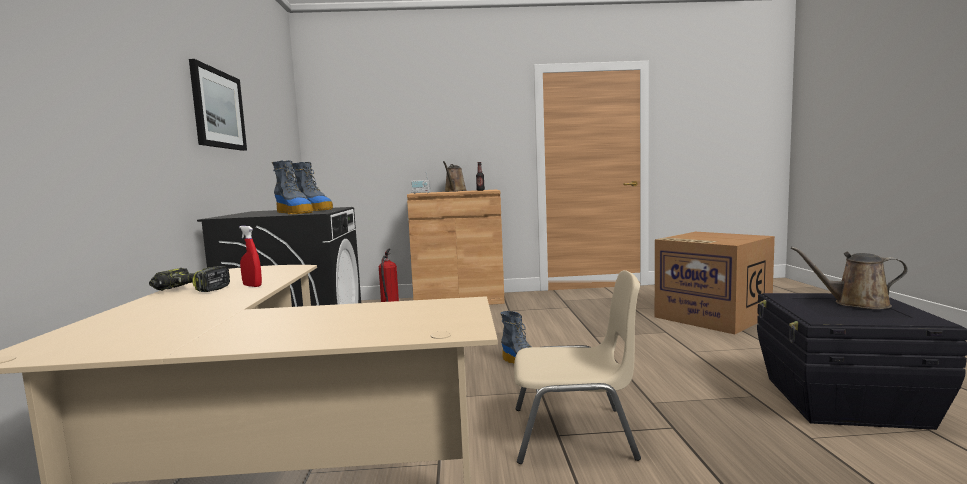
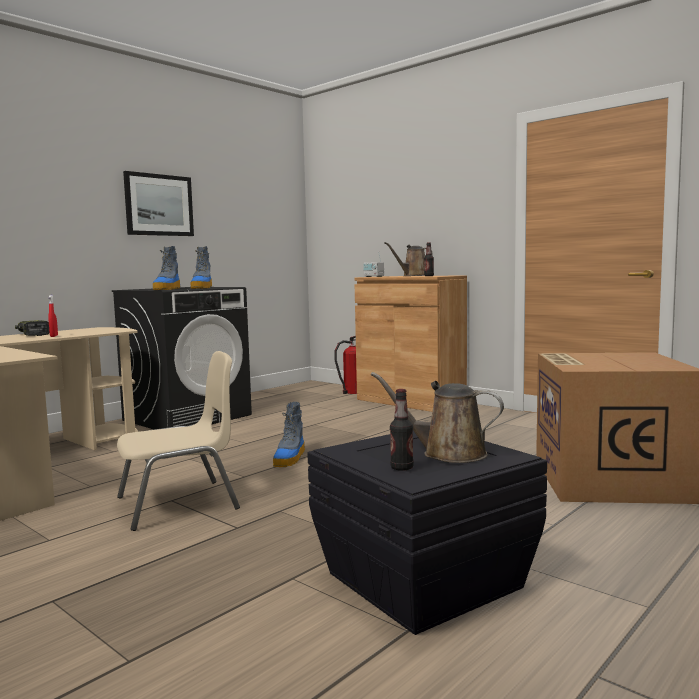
camera: 45 degrees right, 0 degrees up
(574, 434) = (180, 503): beige chair -> beige chair turned 75 degrees counterclockwise
(855, 303) = (447, 453): brown watering can -> brown watering can turned 45 degrees counterclockwise
(890, 316) = (402, 468): none -> bottle

